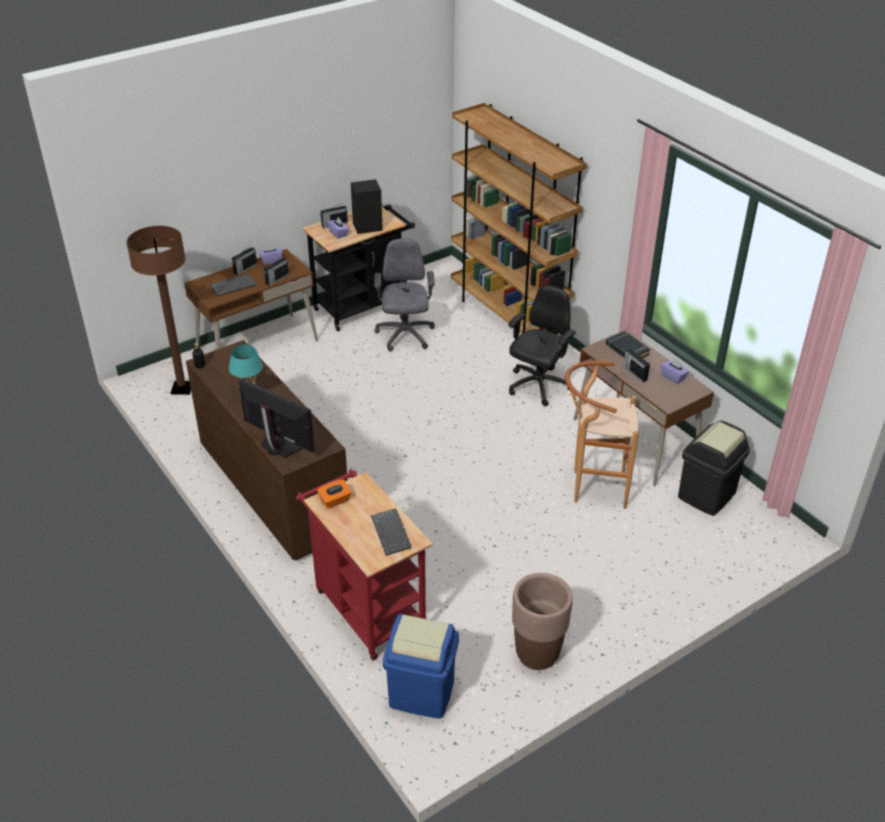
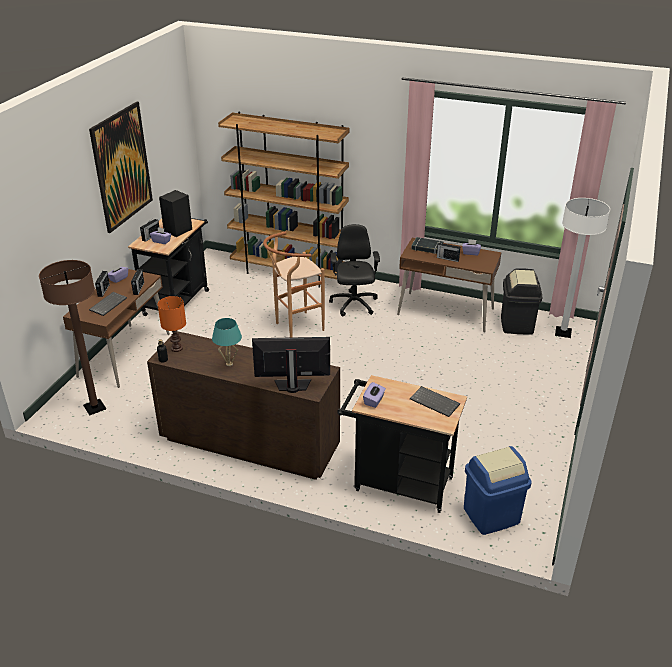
camera: 35 degrees left, 5 degrees down
(224, 359) = (177, 348): none -> orange table lamp
(311, 137) = (122, 167): none -> picture
(335, 501) = (374, 401): orange tissue box -> purple tissue box
(366, 607) = (397, 483): red cart -> black cart
(405, 336) = (231, 308): grey office chair -> none
(537, 655) = (529, 456): brown planter -> none
(593, 487) = (452, 348): brown stool -> brown stool (295, 327)
(755, 532) = (563, 333): none -> white floor lamp

